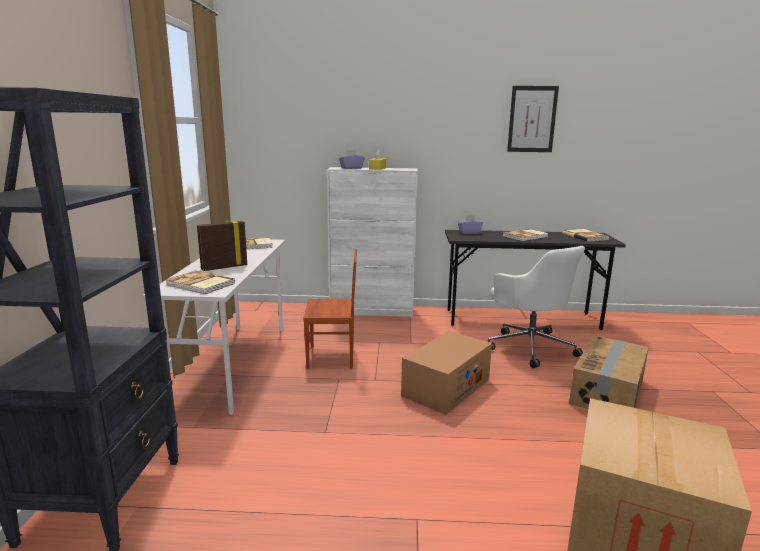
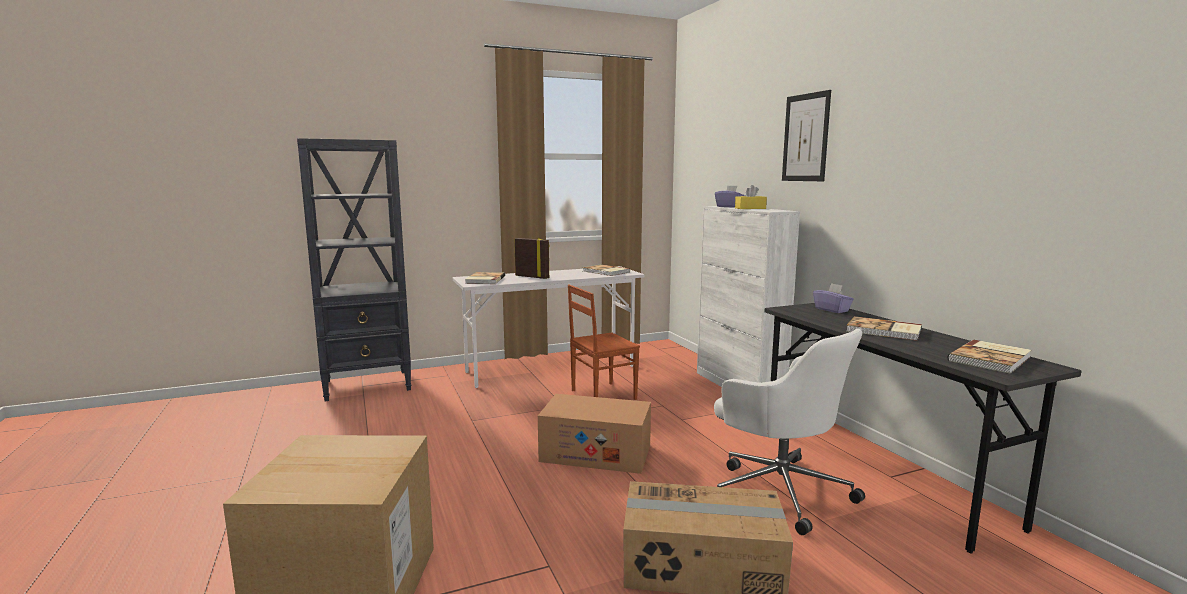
camera: 65 degrees right, 5 degrees down
(332, 357) = (602, 395): brown chair -> brown chair turned 90 degrees clockwise
(530, 346) = (779, 490): white office chair -> white office chair turned 75 degrees counterclockwise
(532, 119) = (953, 134): picture -> picture (805, 138)

